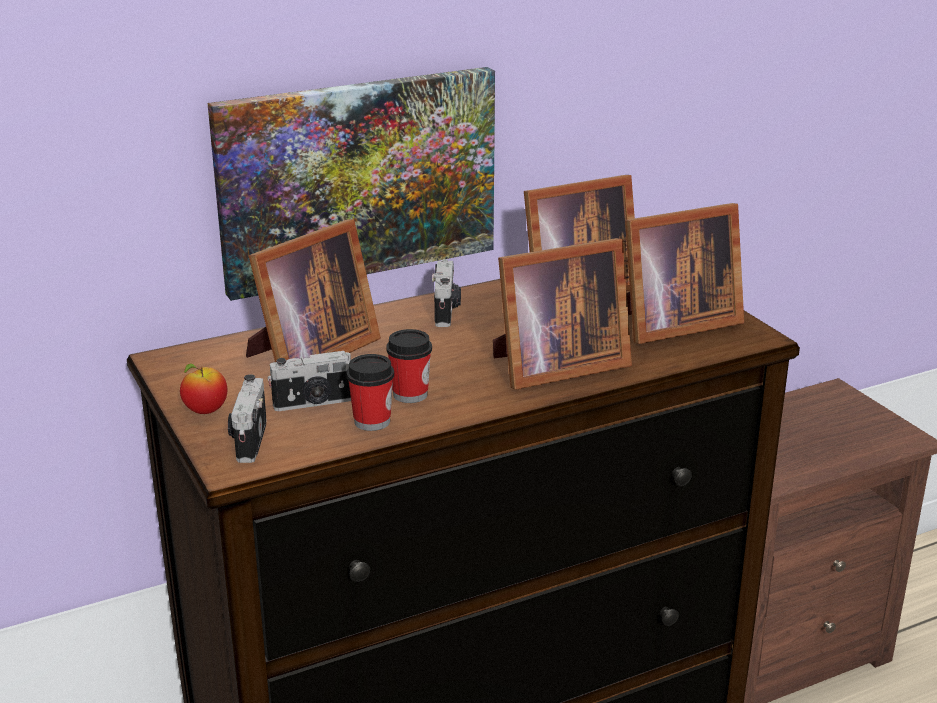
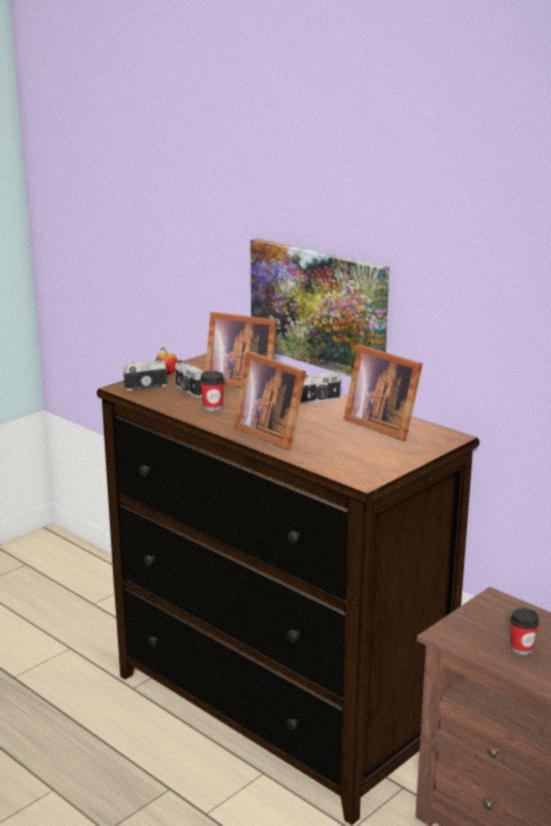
camera: 70 degrees right, 5 degrees down
(372, 421) = (179, 404): cup -> cup (522, 648)
(671, 324) = (358, 455): picture frame -> none

